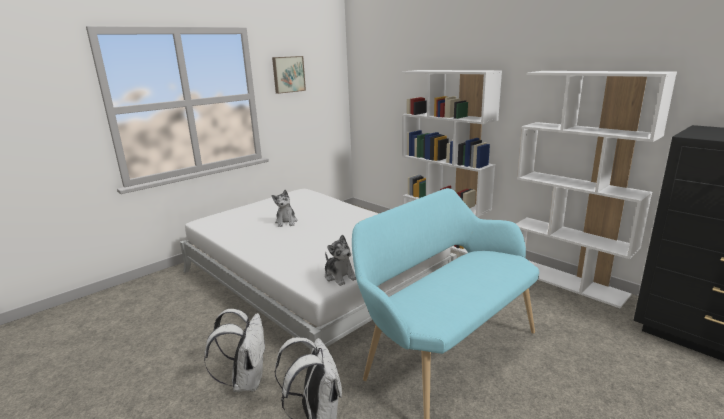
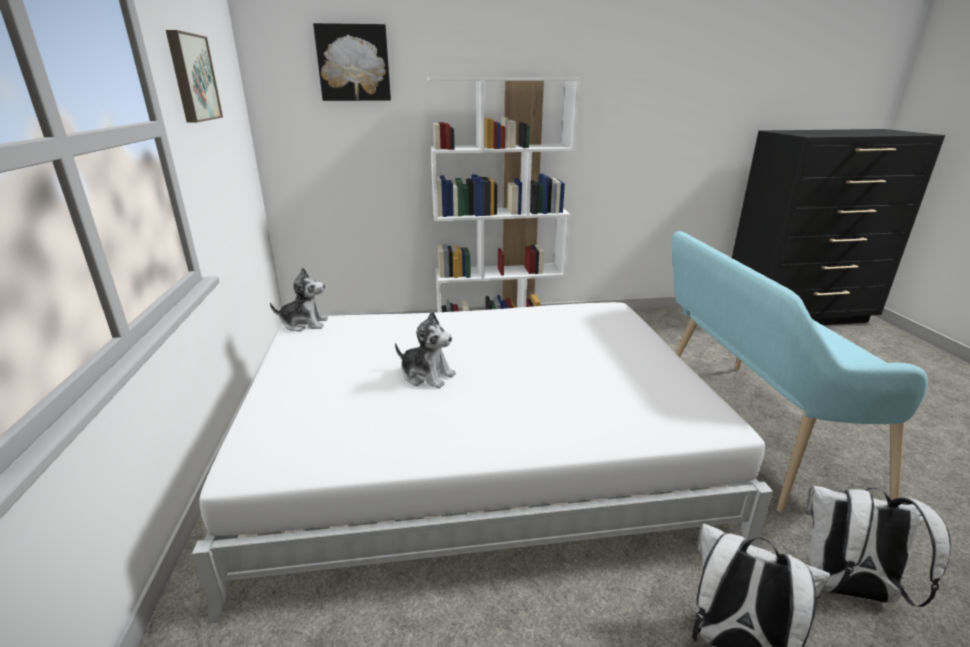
camera: 55 degrees left, 5 degrees up
(339, 276) = (694, 398): plush toy -> plush toy (304, 324)
(388, 62) = (354, 63): none -> picture
(567, 281) = (659, 316): white bookcase -> none

